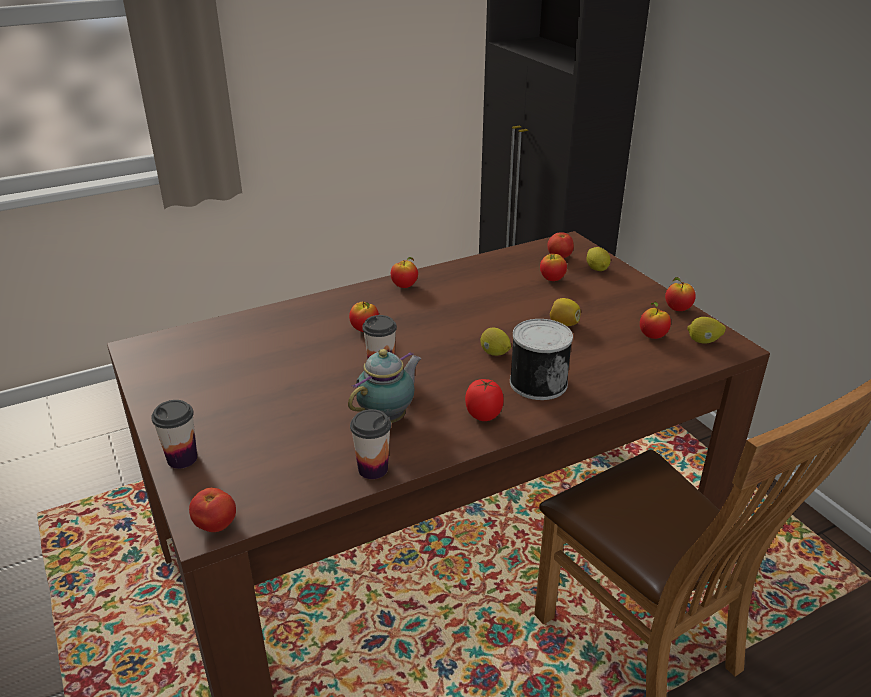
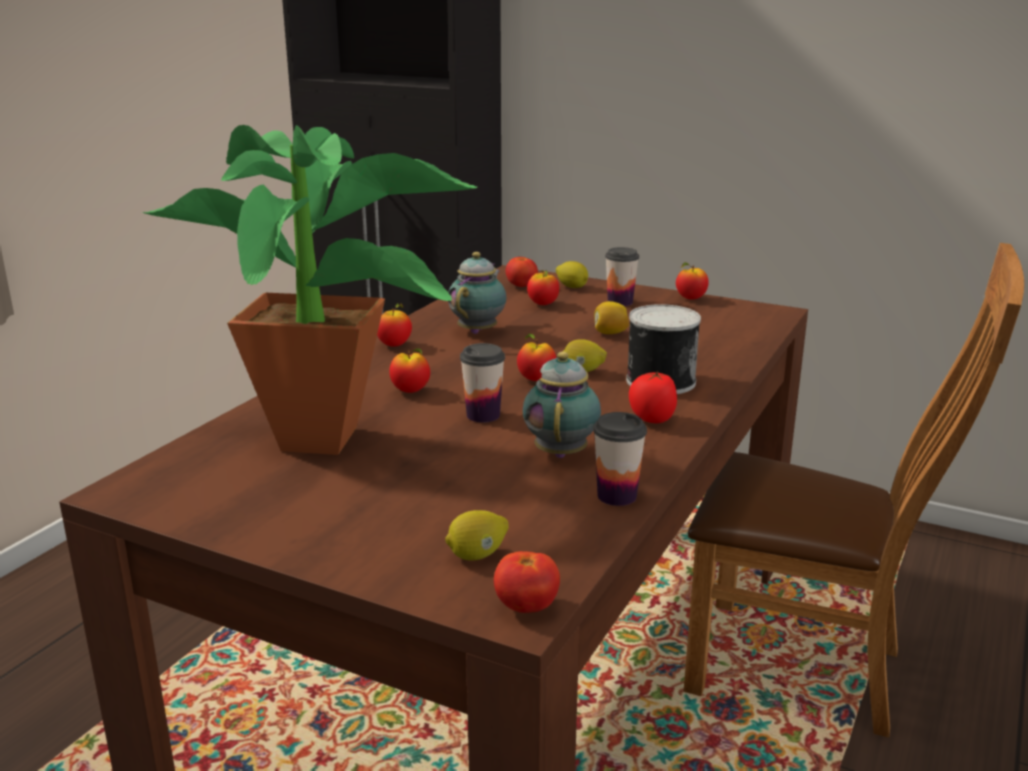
camera: 35 degrees left, 10 degrees down
(182, 459) = (379, 568): cup -> cup (620, 302)
(271, 356) = (332, 444): none -> potted plant
(474, 291) = (479, 330): none -> teapot
(652, 336) = (701, 322): apple -> apple (536, 379)
(703, 341) = (747, 314): lemon -> lemon (477, 555)

